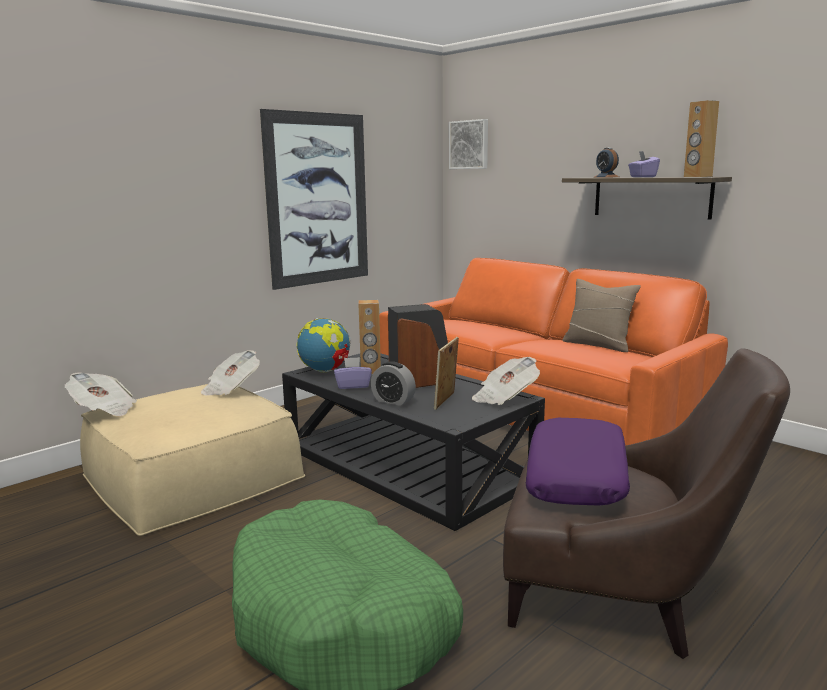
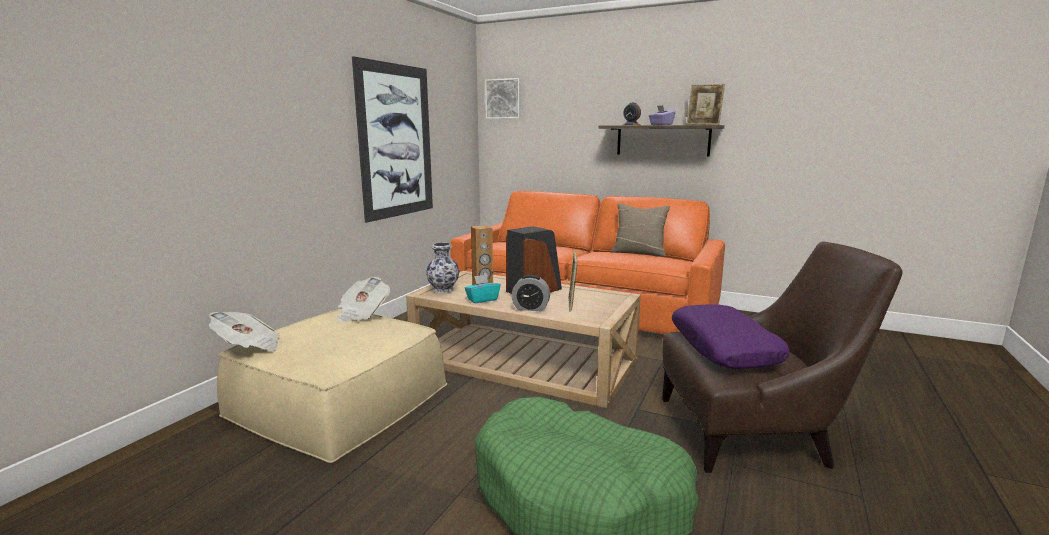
camera: 20 degrees left, 0 degrees up
(325, 371) = (444, 290): globe -> vase
(353, 385) = (482, 299): purple tissue box -> turquoise tissue box
(407, 464) = (524, 361): black coffee table -> beige coffee table
(504, 398) = (612, 297): newspaper -> none
(697, 176) = (703, 124): brown speaker -> picture frame

